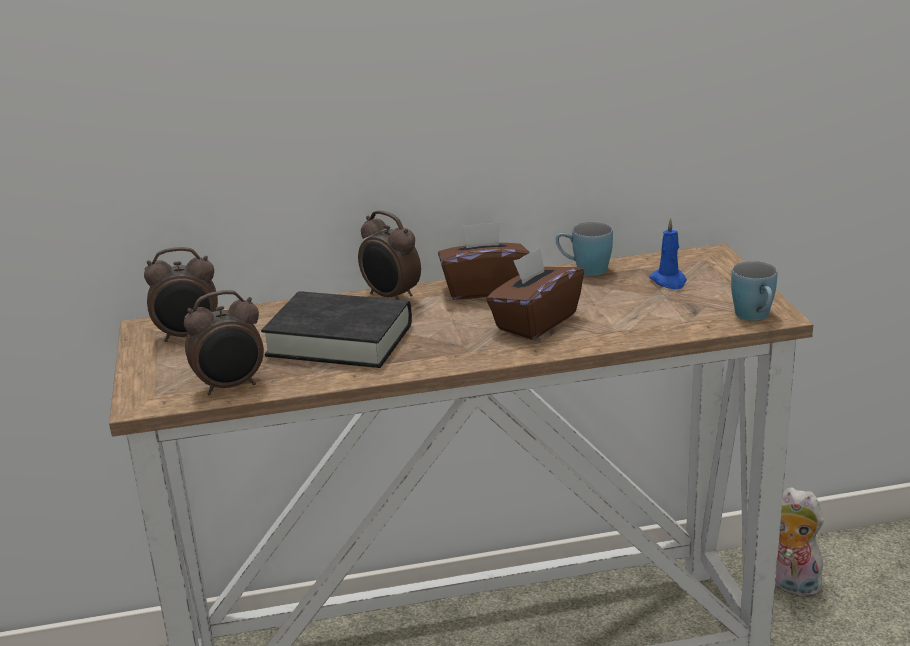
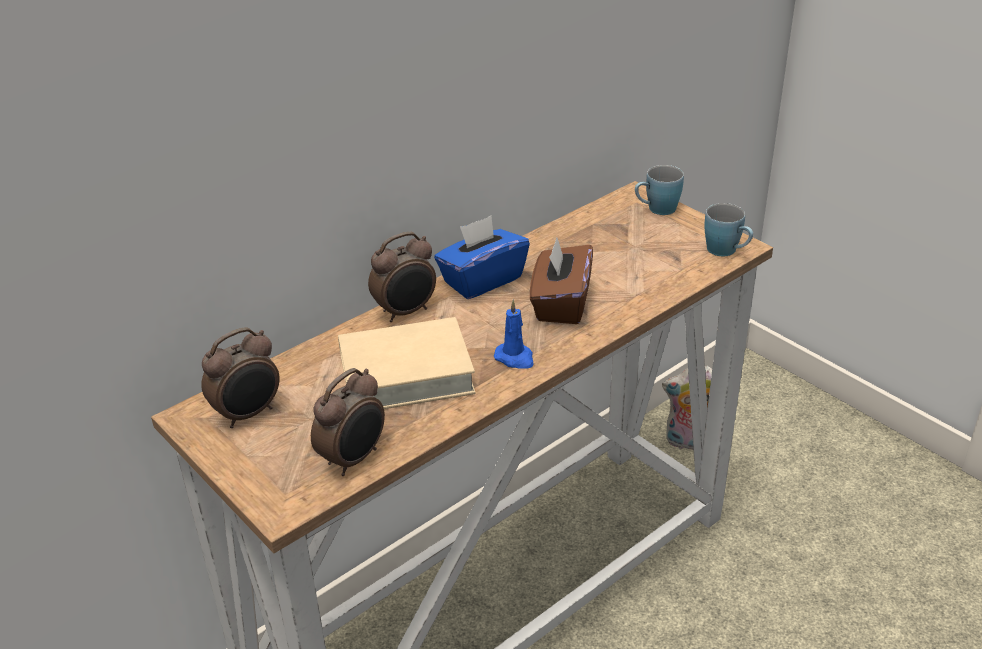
camera: 30 degrees left, 10 degrees up
(340, 340) = (406, 374): black book -> beige book
(391, 297) = (406, 312): alarm clock -> alarm clock turned 45 degrees counterclockwise
(484, 289) = (482, 280): brown tissue box -> blue tissue box
(584, 269) = (548, 237): blue mug -> blue mug (656, 210)
(669, 281) = (629, 232): blue candle -> blue candle (515, 358)

